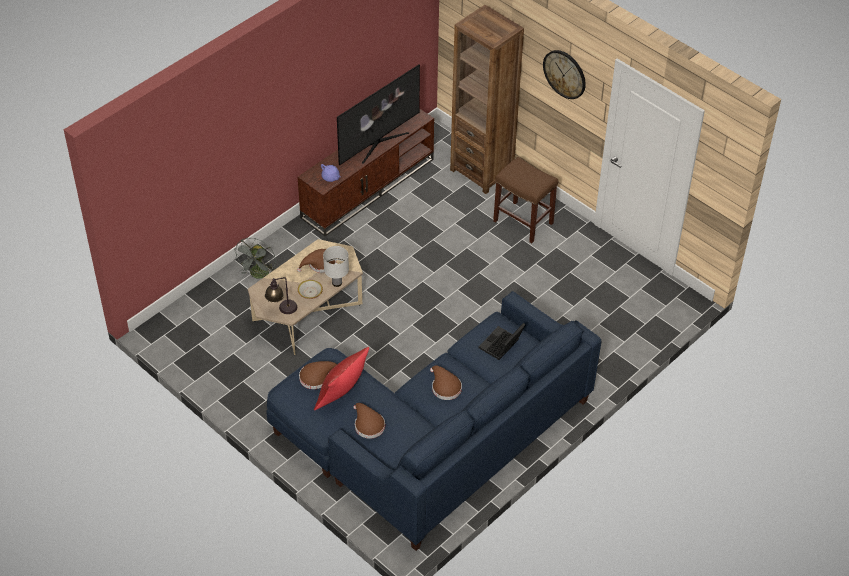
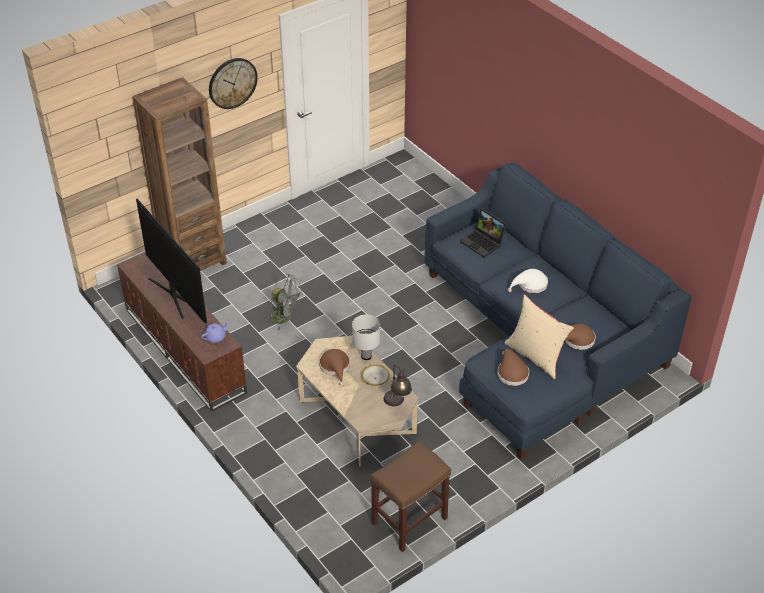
camera: 80 degrees left, 5 degrees down
(258, 275) = (290, 456): grey fan -> grey fan (285, 318)
(342, 394) = (535, 356): red pillow -> beige pillow
(445, 387) = (530, 285): brown hat -> white hat
(524, 222) = (275, 243): brown stool -> brown stool (409, 520)

